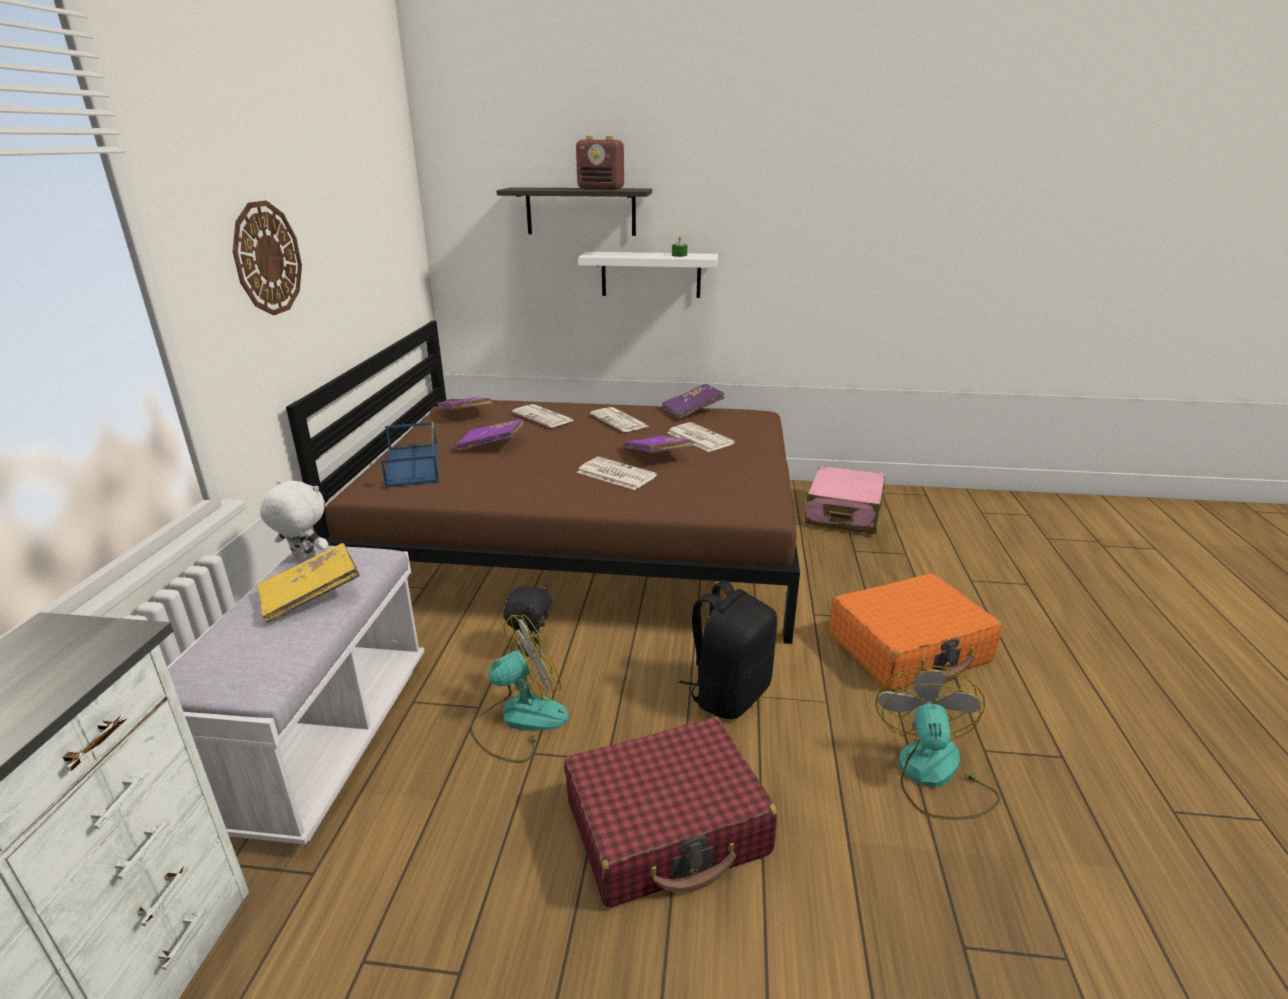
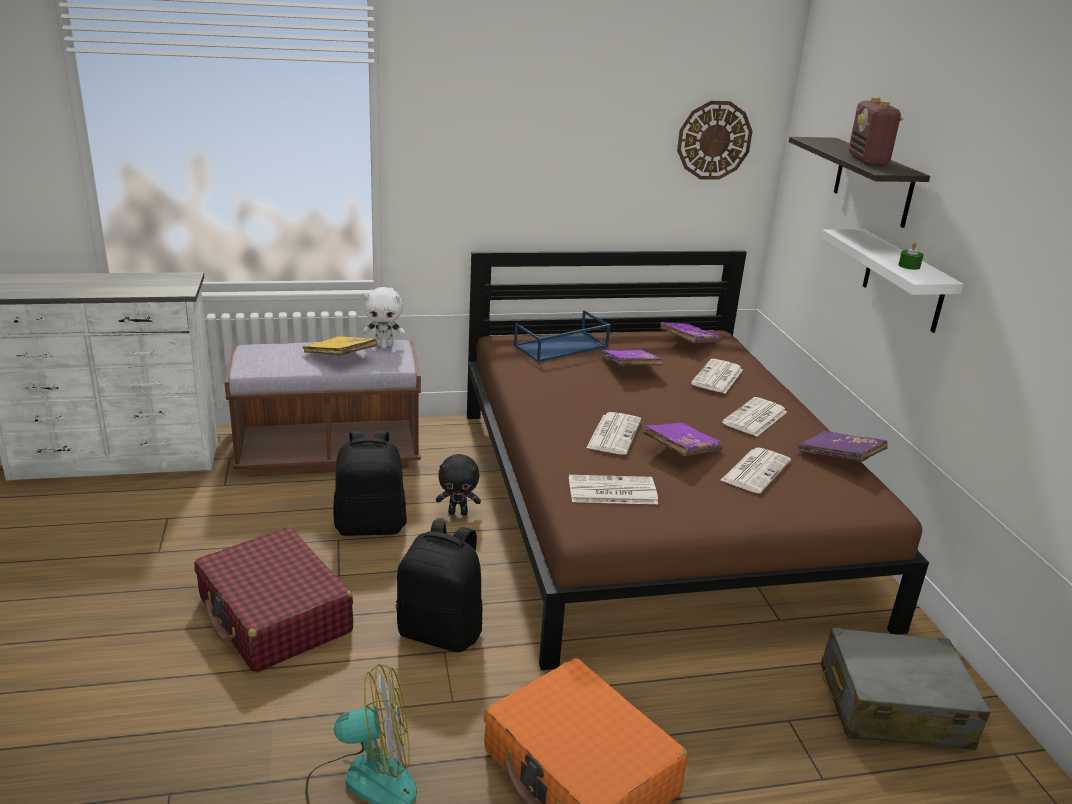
camera: 70 degrees right, 0 degrees up
(267, 258) = (500, 145): wall clock -> wall clock (714, 140)
(304, 560) = (384, 344): white plush toy -> white plush toy turned 90 degrees clockwise
(319, 741) = (329, 454): white bench -> brown bench
(519, 720) = (371, 525): fan -> black backpack
(714, 492) = (611, 491): none -> newspaper
(843, 514) = (892, 707): pink suitcase -> grey suitcase

